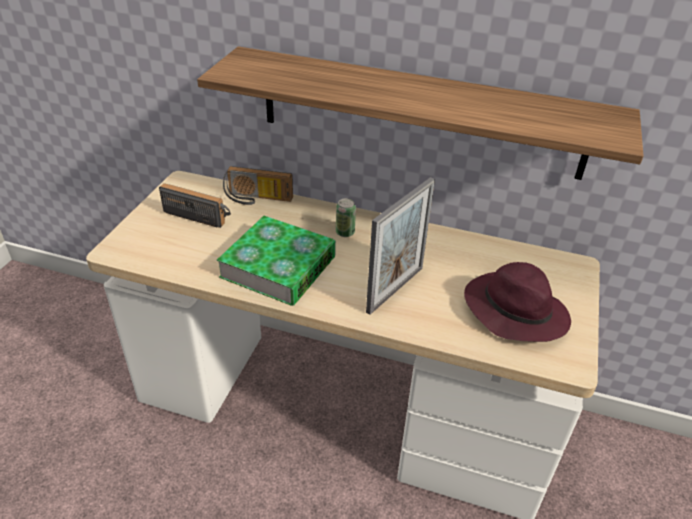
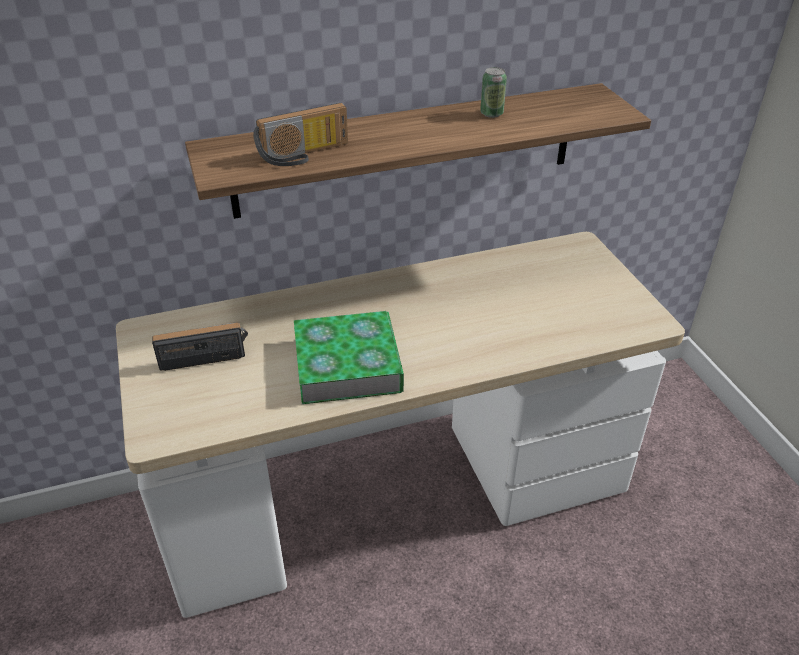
camera: 35 degrees left, 0 degrees up
(257, 199) = (248, 311): radio -> radio (305, 155)
(345, 232) = (372, 303): can -> can (491, 113)
(395, 289) = (471, 332): picture frame -> none
(513, 310) = (576, 302): purple hat -> none

